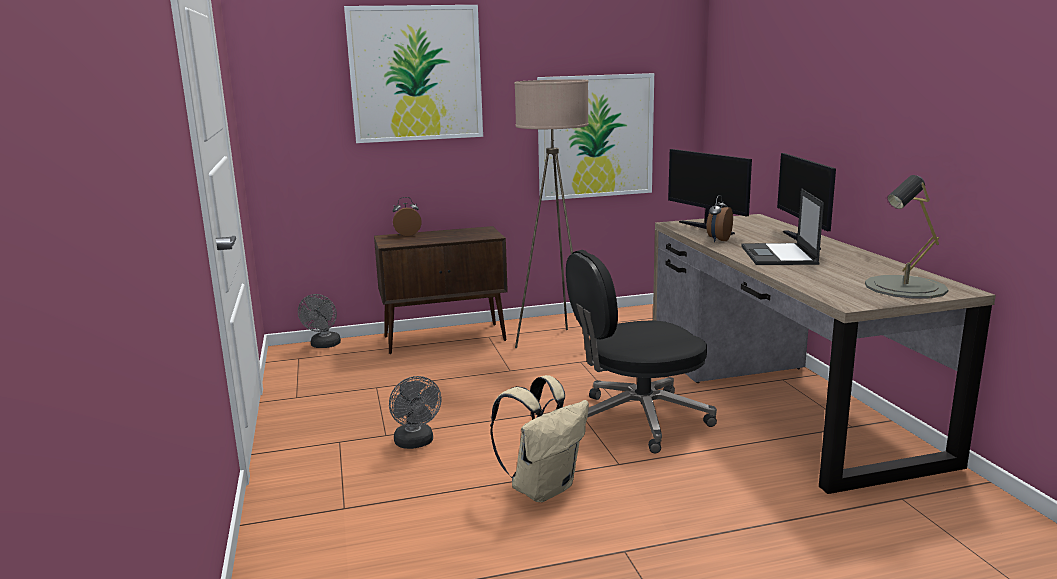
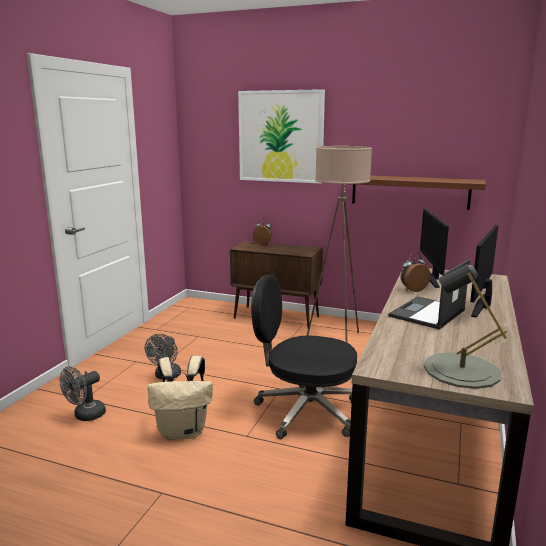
camera: 35 degrees right, 0 degrees up
(324, 345) = (211, 303): grey fan -> grey fan (85, 416)
(595, 136) = (409, 191): picture -> brown shelf

